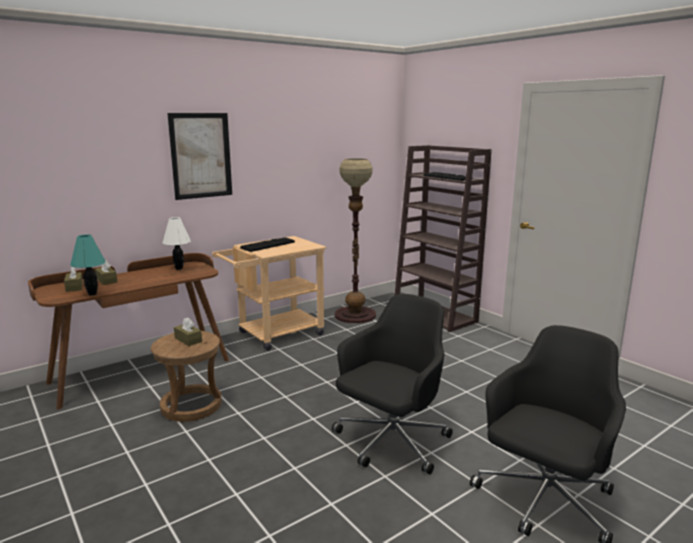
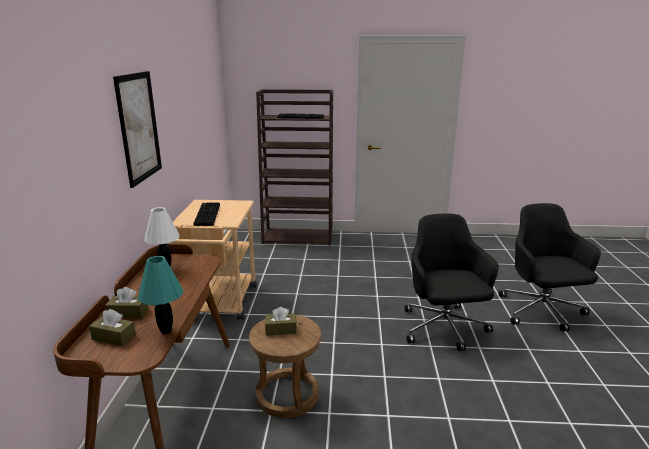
camera: 50 degrees left, 5 degrees up
(355, 315) = (246, 260): floor lamp -> none

